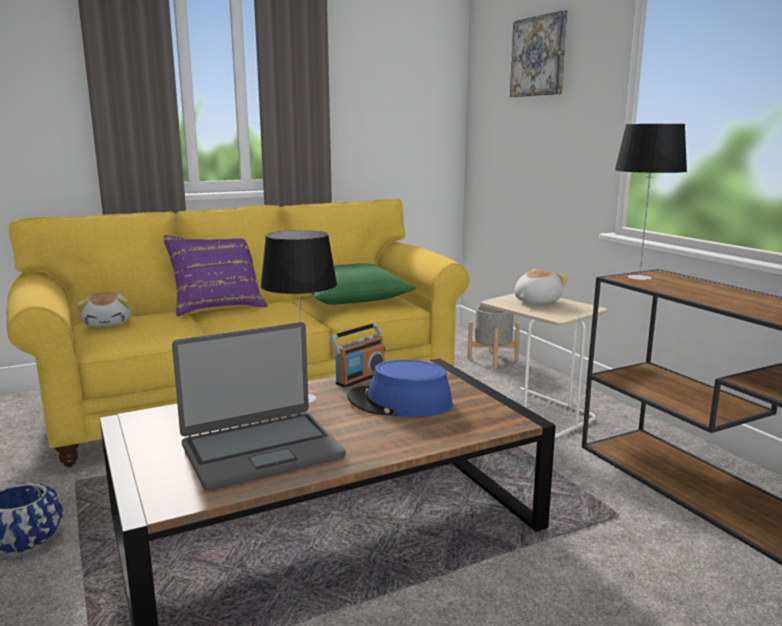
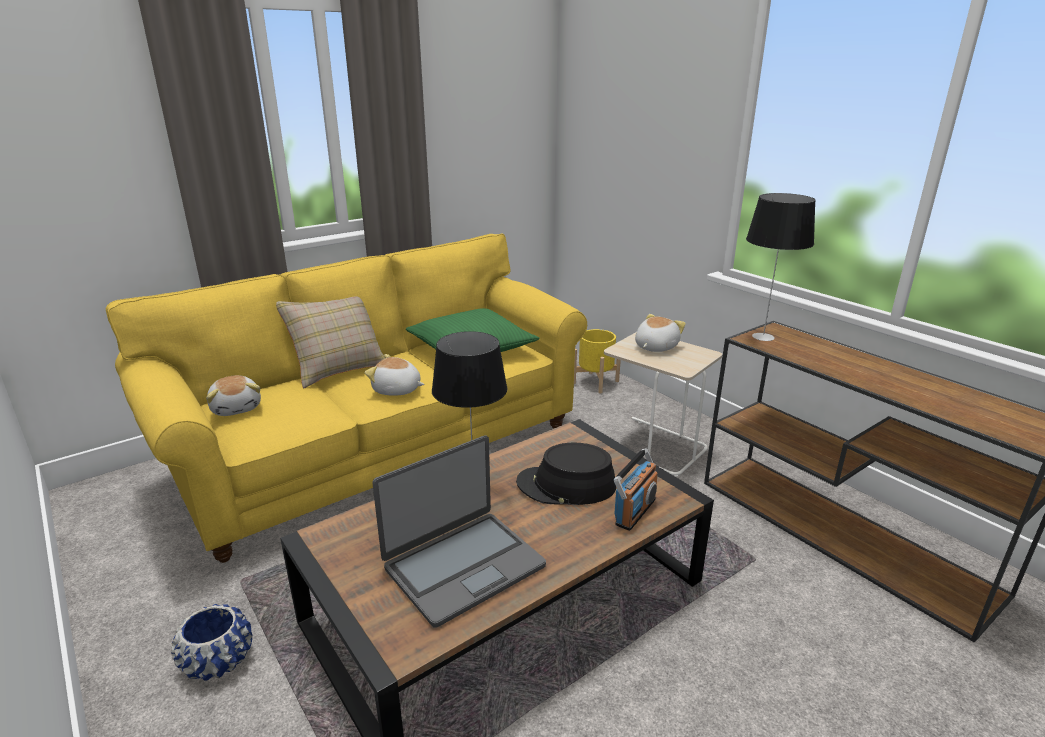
camera: 10 degrees left, 10 degrees up
(218, 307) = (339, 369): purple pillow -> beige pillow
(263, 322) = (397, 390): none -> plush toy
(360, 378) = (516, 455): radio -> radio (634, 511)
(399, 402) = (566, 485): blue hat -> black hat
(492, 359) = (595, 382): grey planter -> yellow planter
(539, 56) = (642, 85): picture -> none

